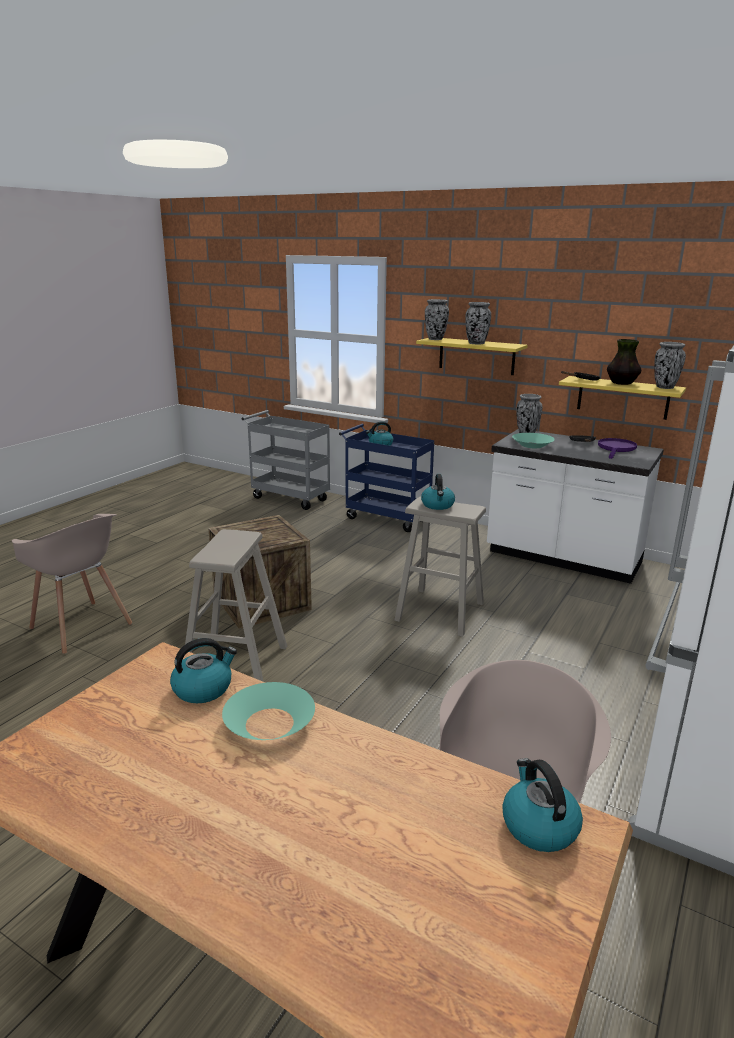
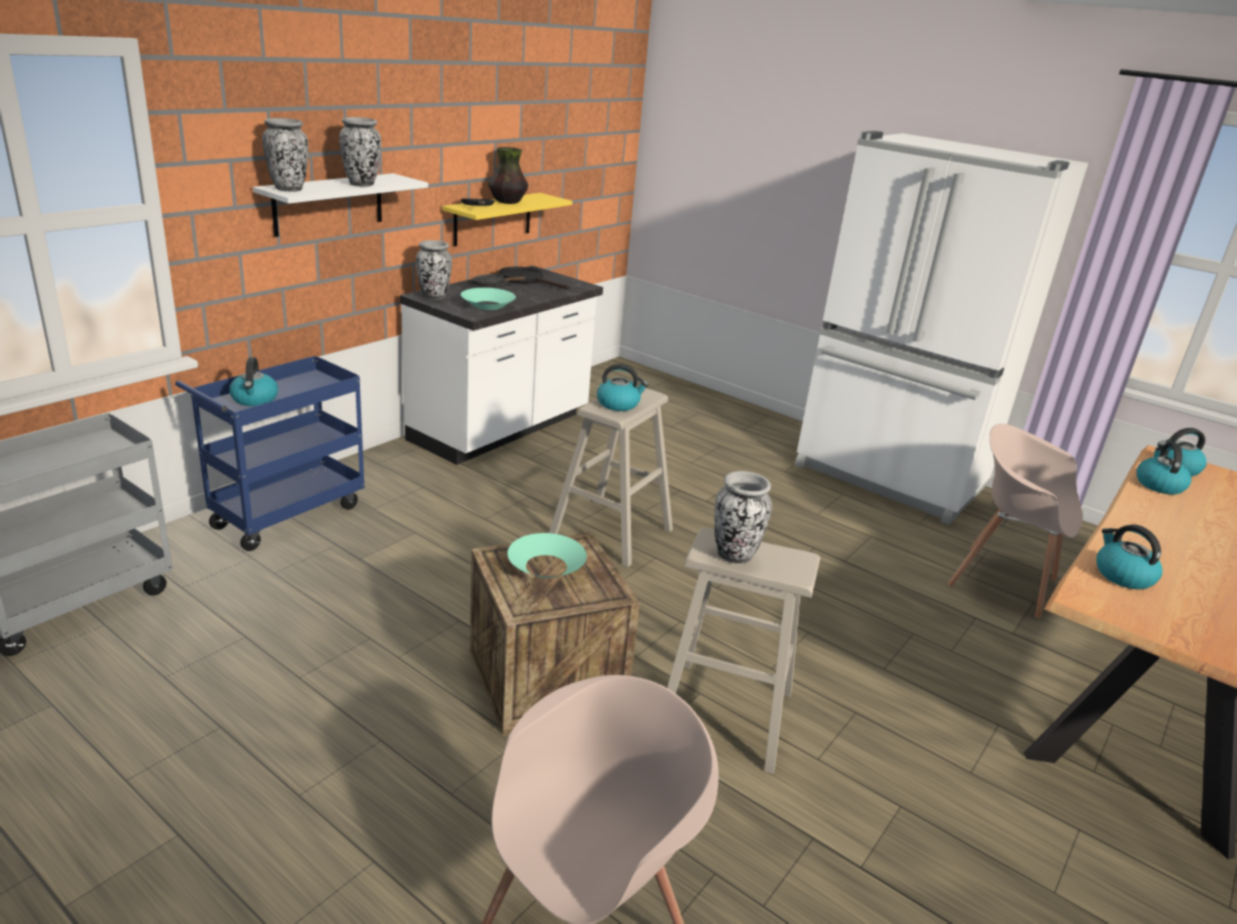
camera: 85 degrees left, 5 degrees up
(269, 723) = (1148, 545): turquoise bowl -> turquoise bowl (546, 566)
(455, 784) = (1158, 485): none -> kettle
(476, 356) = (328, 204): yellow shelf -> white shelf
(616, 449) = (526, 280): purple frying pan -> black frying pan
(664, 387) = (538, 197): vase -> vase (734, 556)

